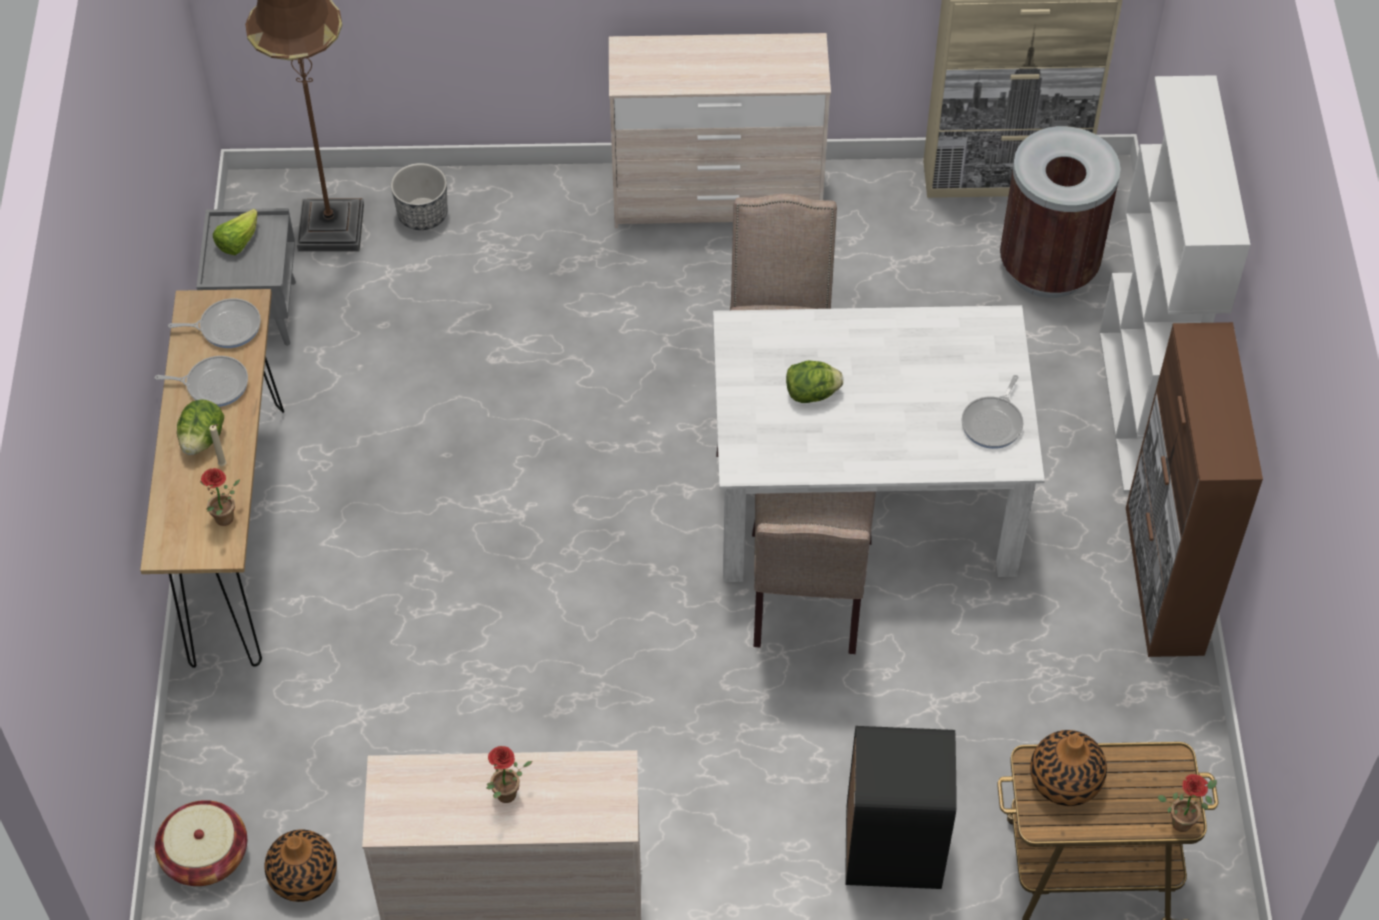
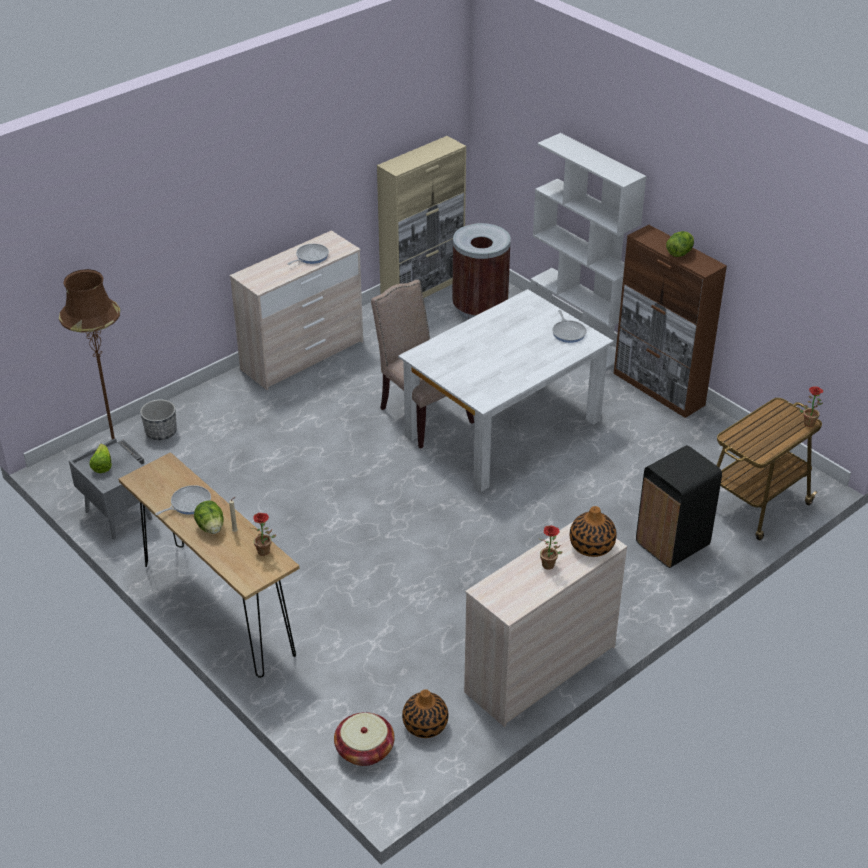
camera: 40 degrees left, 15 degrees down
(227, 327) = (166, 478): frying pan -> frying pan (310, 256)
(808, 599) = (525, 477): beige chair -> none
(811, 393) = (480, 361): lettuce -> lettuce (679, 253)
(1065, 780) = (750, 435): vase -> vase (592, 546)

